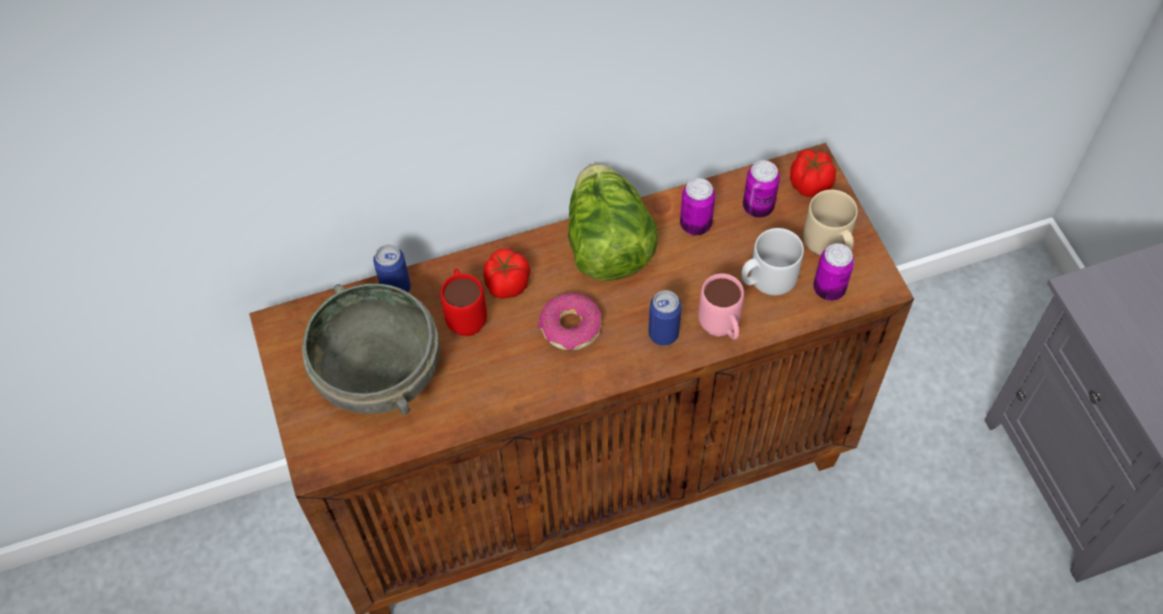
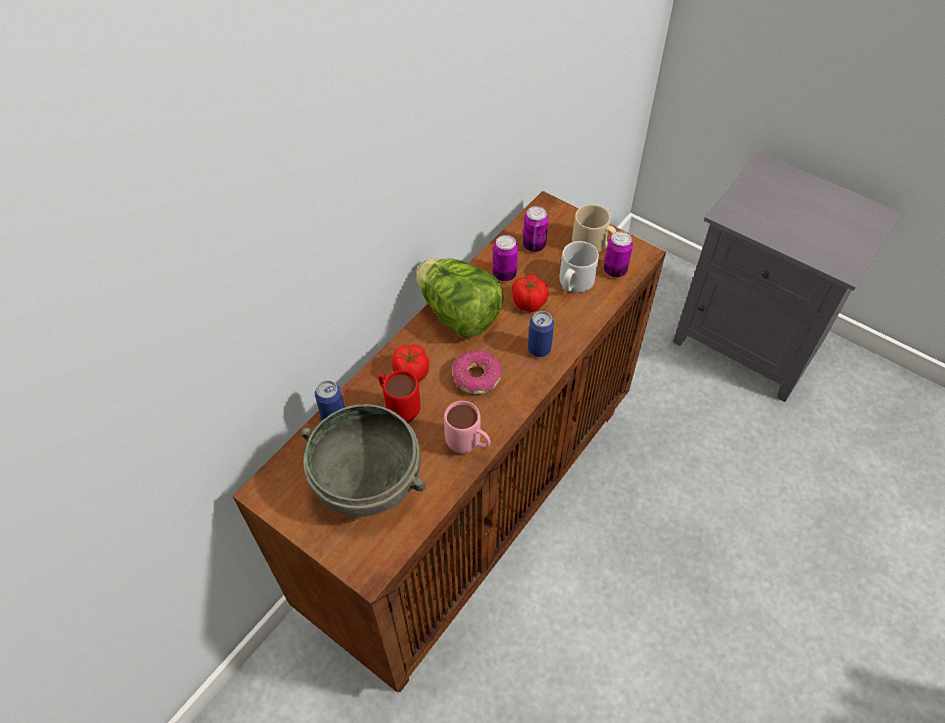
camera: 35 degrees left, 5 degrees down
(721, 331) = (573, 328): pink mug -> pink mug (468, 447)
(809, 183) = (552, 217): tomato -> tomato (528, 302)

